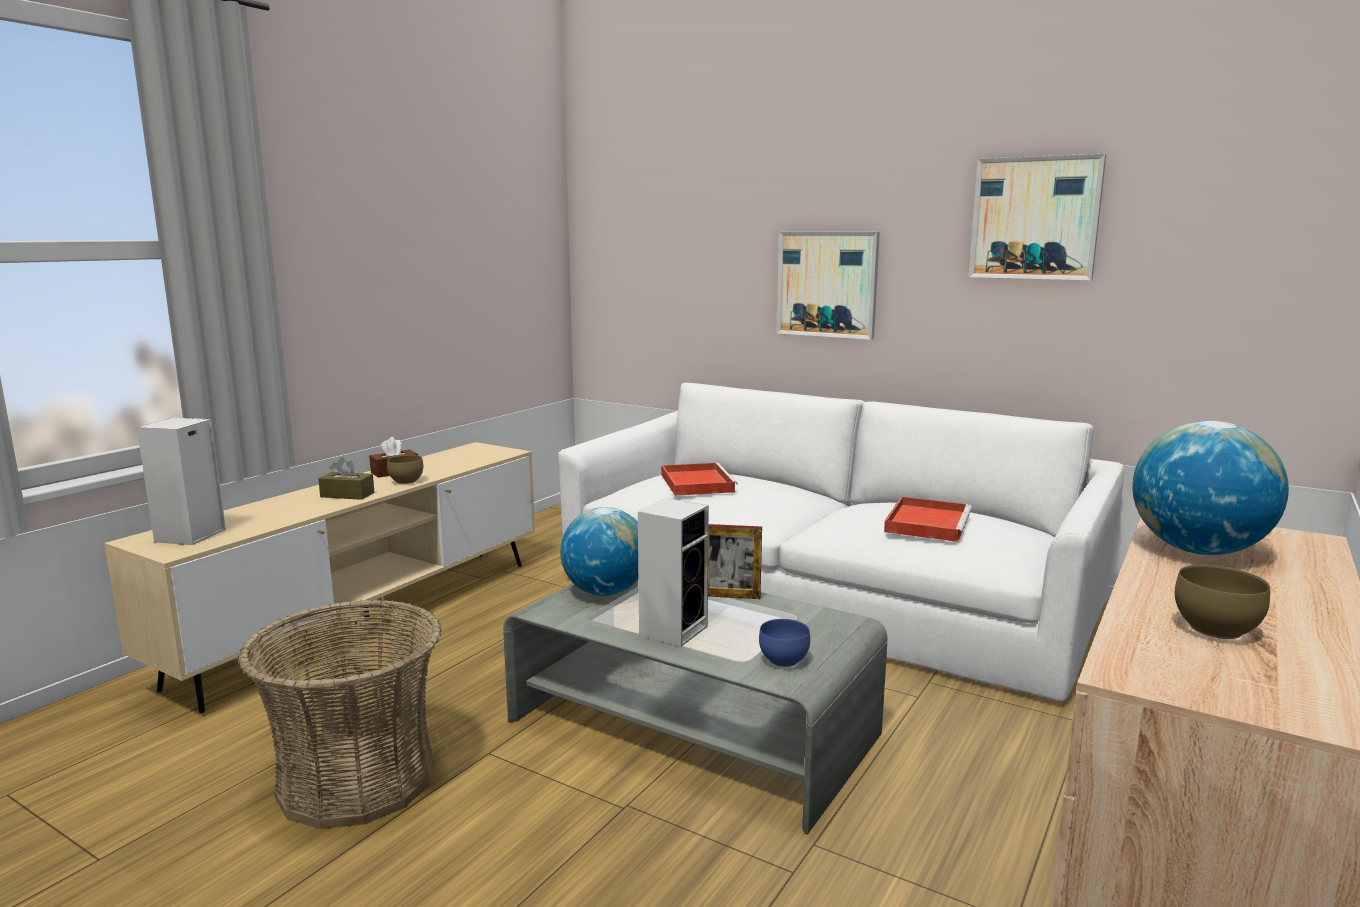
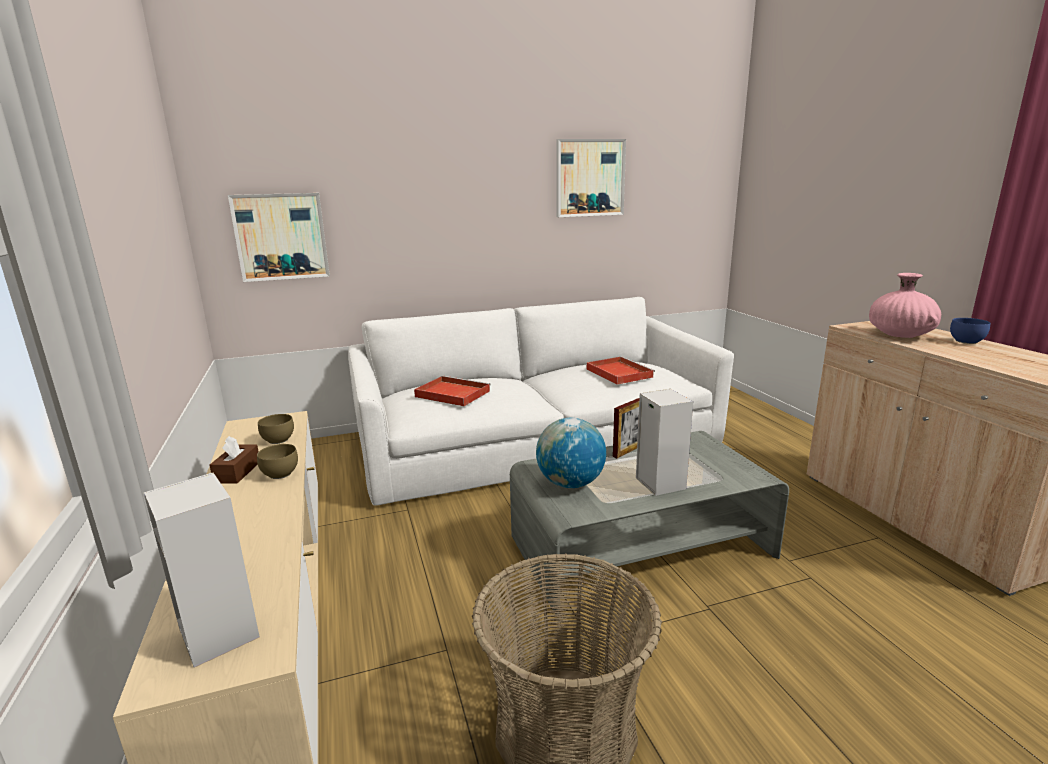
camera: 50 degrees left, 5 degrees up
(347, 495) = (262, 509): brown tissue box -> none
(783, 659) = (731, 468): blue bowl -> blue bowl (964, 341)
(827, 284) = (460, 229): picture -> picture (281, 237)
(1197, 550) = (899, 335): globe -> pink vase
(1219, 630) = (1007, 360): brown bowl -> brown bowl (279, 440)

